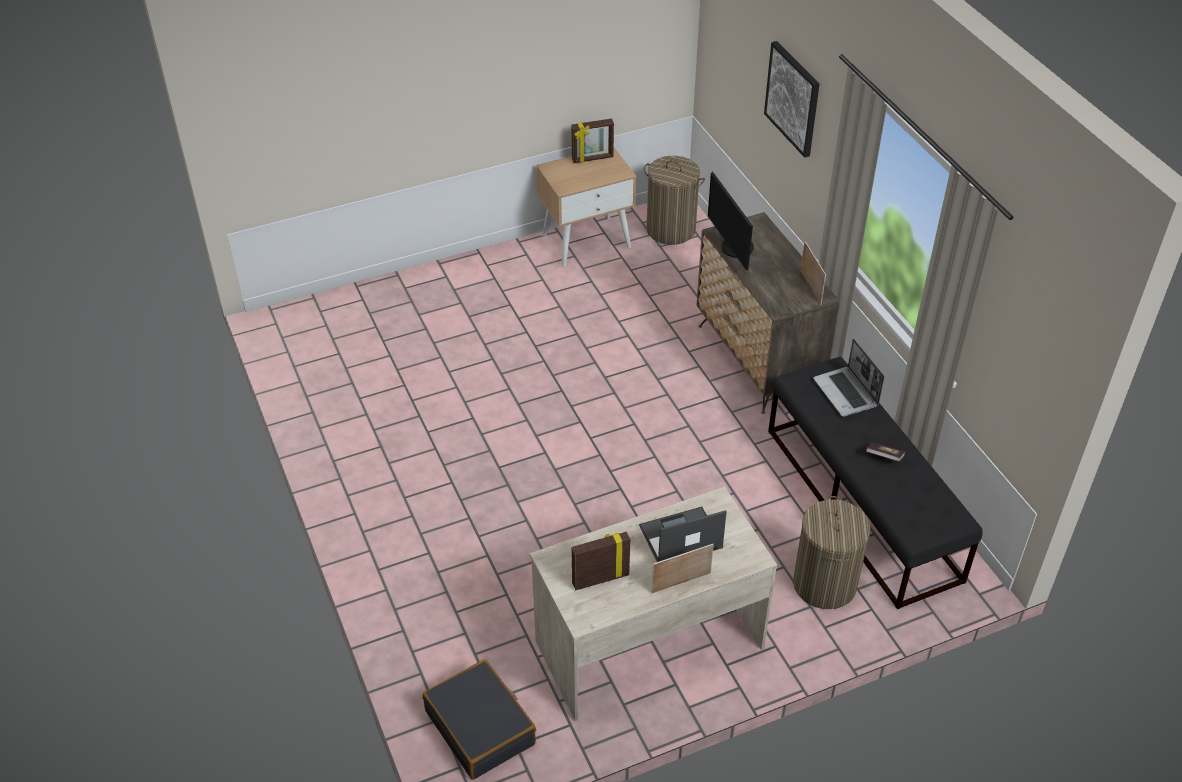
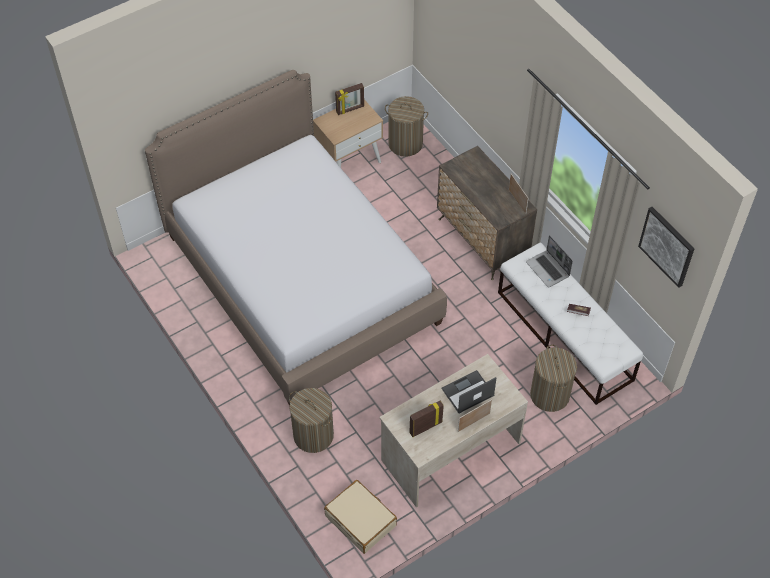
camera: 10 degrees left, 10 degrees up
(439, 589) = (313, 435): none -> laundry basket
(479, 376) = (301, 278): none -> bed
(481, 727) = (361, 520): black suitcase -> beige suitcase
(733, 248) = (462, 178): monitor -> none
(793, 98) = (492, 77): picture -> picture (667, 246)
(862, 504) = (565, 336): black bench -> white bench

